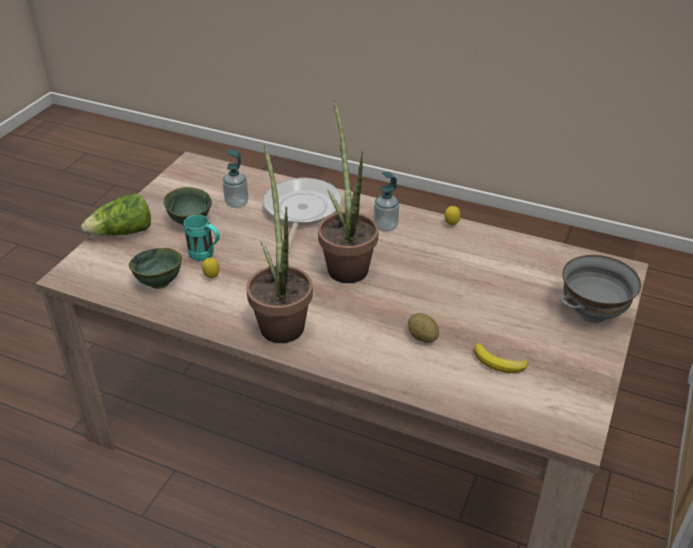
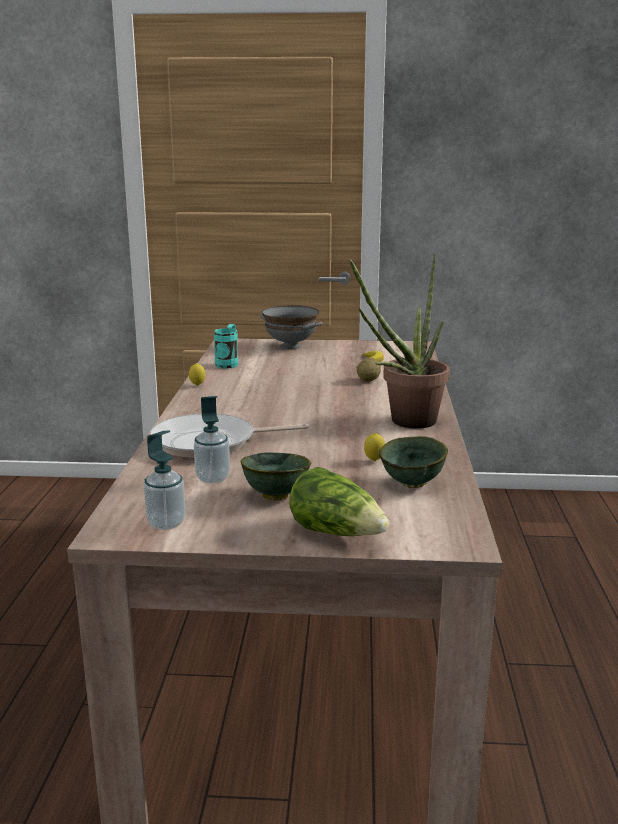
camera: 110 degrees left, 20 degrees down
(206, 256) = (339, 472): turquoise mug -> turquoise mug (229, 363)
(346, 264) = (295, 412): potted plant -> none
(385, 226) = (216, 406): soap dispenser -> soap dispenser (166, 523)

